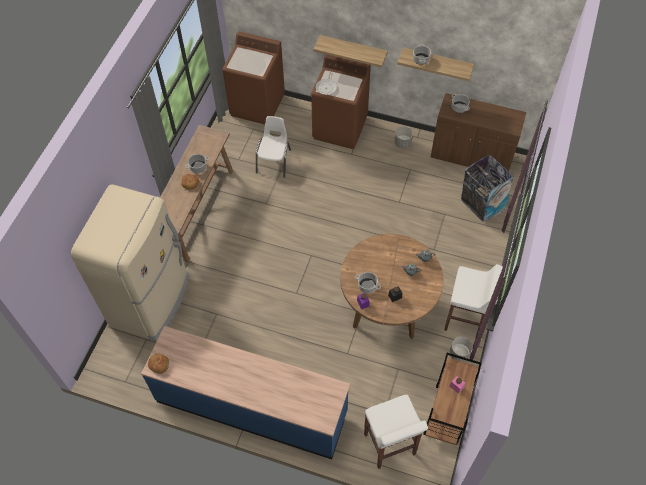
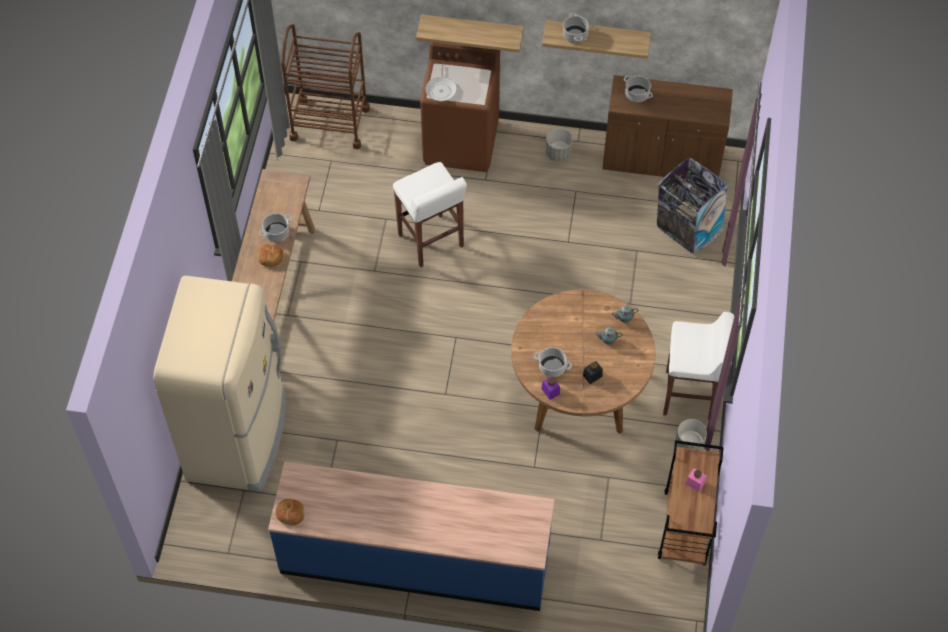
camera: 10 degrees left, 0 degrees up
(257, 105) = (330, 123): brown washing machine -> brown cart
(274, 161) = (373, 206): white chair -> none
(389, 445) = (615, 580): white stool -> white stool (431, 241)

